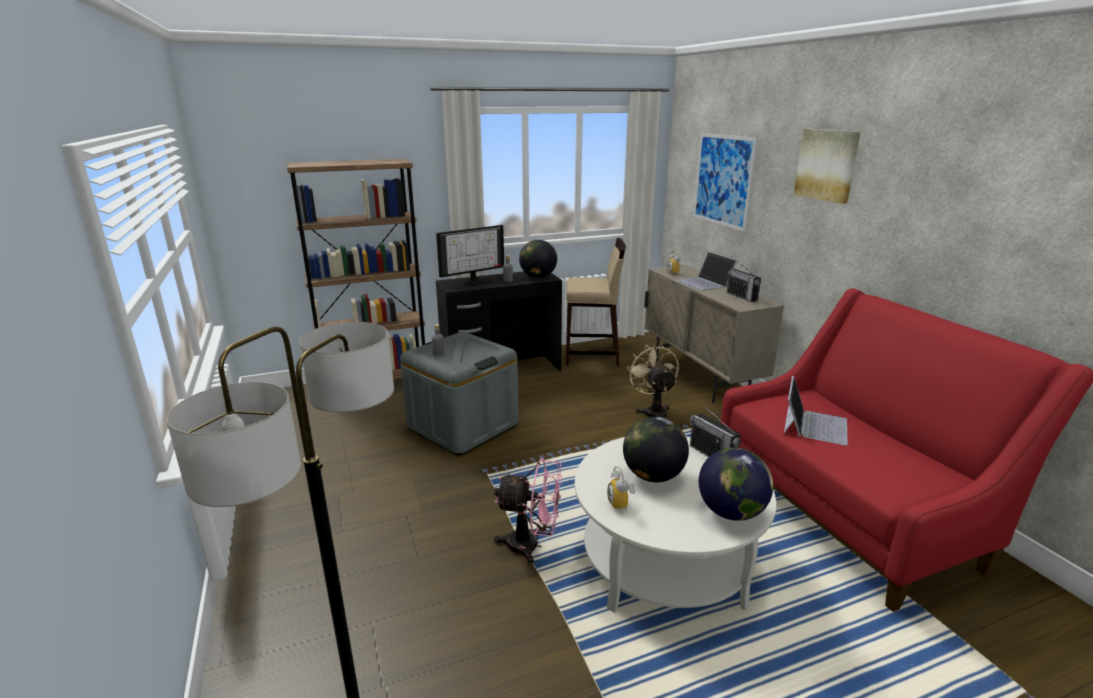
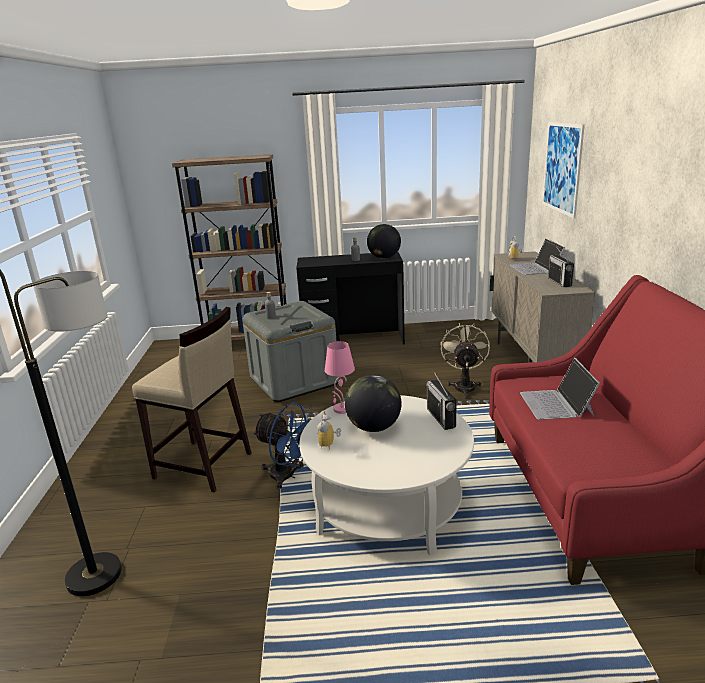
camera: 20 degrees right, 0 degrees up
(477, 281) = (330, 259): monitor -> none
(531, 546) = (288, 476): pink fan -> blue fan
(592, 356) = (441, 334): beige stool -> beige stool (203, 466)
(601, 459) = (342, 409): none -> pink table lamp
(731, 512) = (416, 464): globe -> none
(814, 425) = (557, 404): laptop -> laptop turned 135 degrees clockwise
(827, 165) = (628, 149): picture -> none

